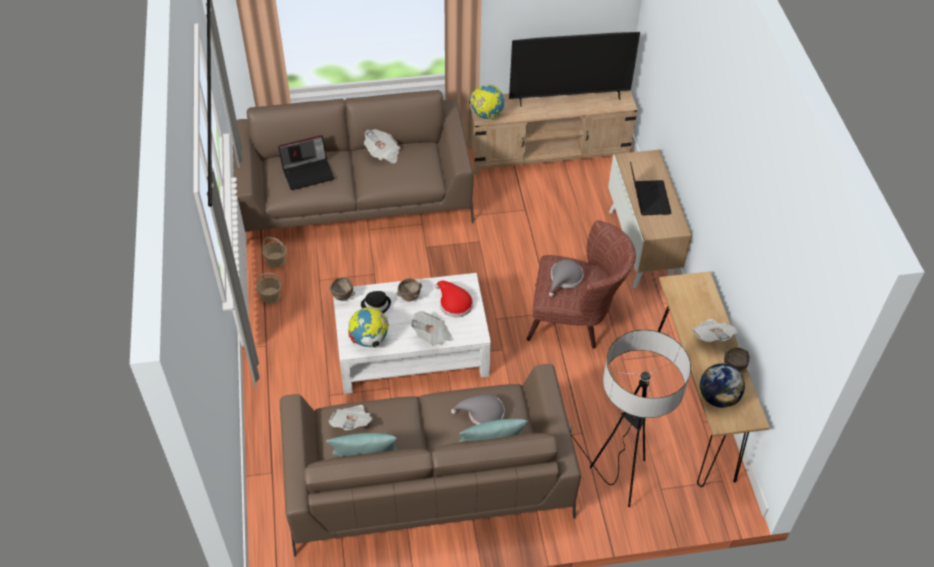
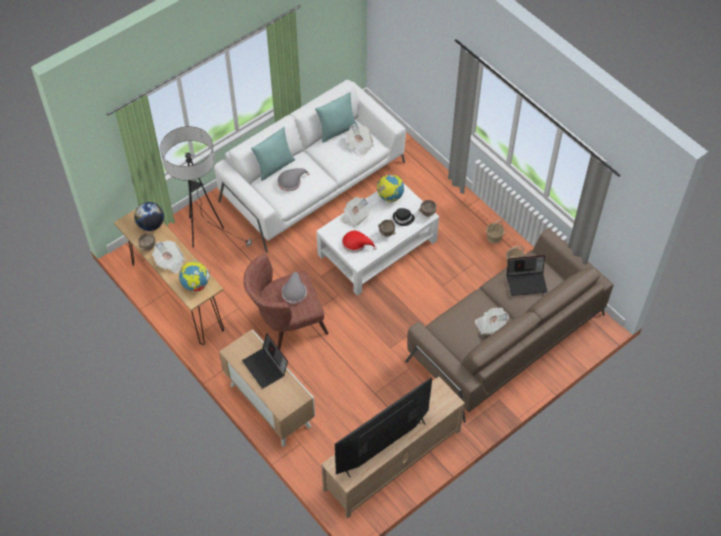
camera: 150 degrees right, 5 degrees up
(308, 172) = (526, 282): laptop -> laptop turned 135 degrees counterclockwise
(428, 480) = (312, 181): brown sofa -> white sofa
(486, 115) = (437, 391): globe -> globe (196, 285)

